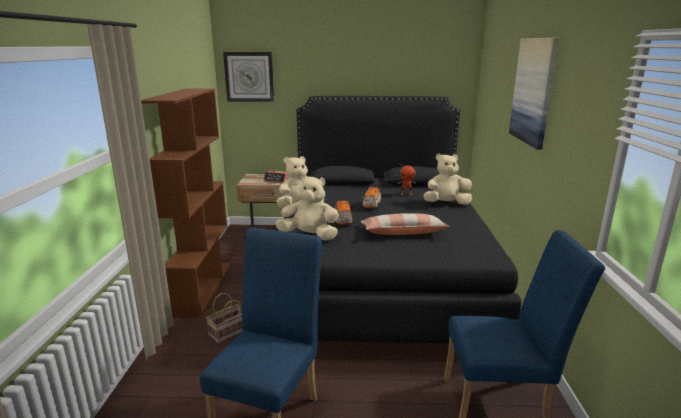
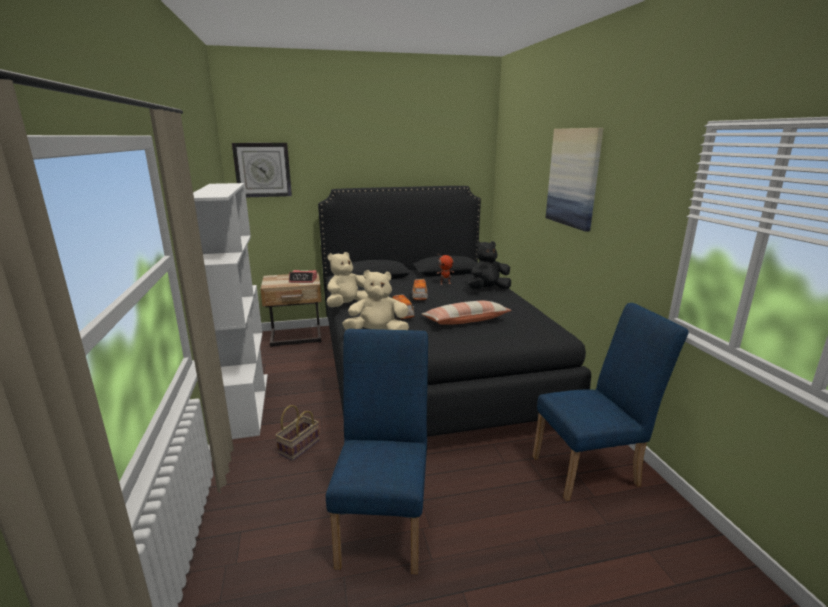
camera: 15 degrees left, 0 degrees up
(202, 287) = (247, 404): brown bookcase -> white bookcase
(446, 204) = (488, 289): beige plush toy -> black plush toy

